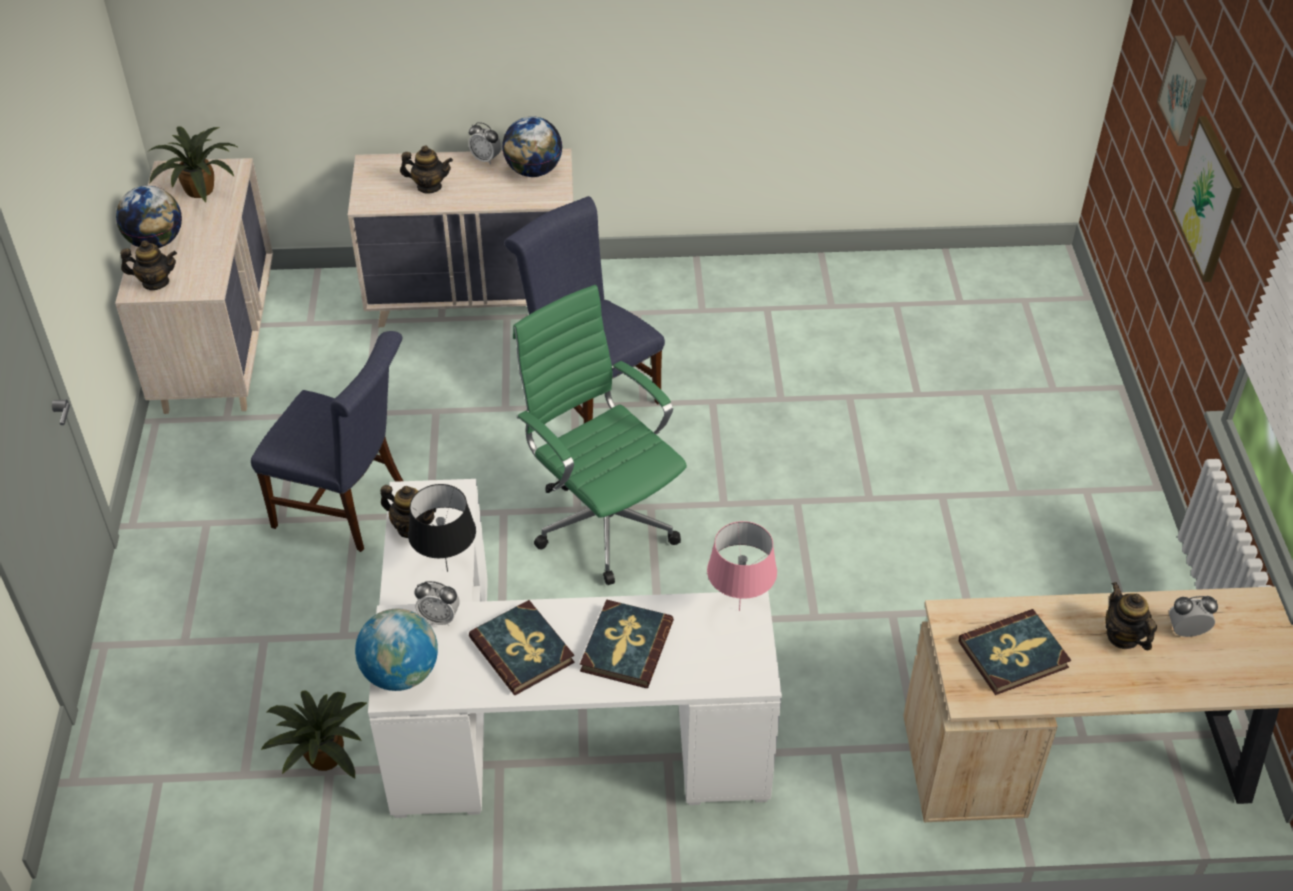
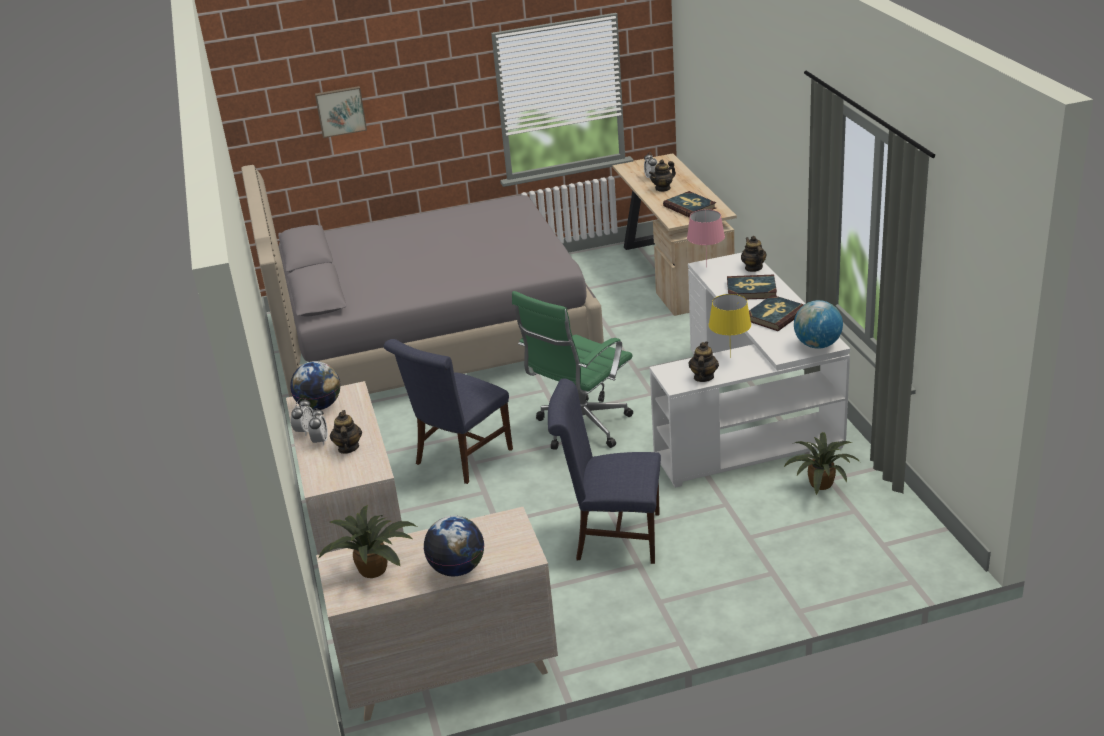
camera: 100 degrees left, 15 degrees down
(155, 282) = (513, 549): teapot -> teapot (753, 268)
(347, 506) = (611, 536): blue chair -> blue chair turned 90 degrees counterclockwise
(439, 618) = (771, 343): alarm clock -> alarm clock (320, 441)
(446, 572) = (730, 357): black table lamp -> yellow table lamp
(927, 402) = (431, 339): none -> grey bed
(1208, 199) = (410, 124): picture -> none

